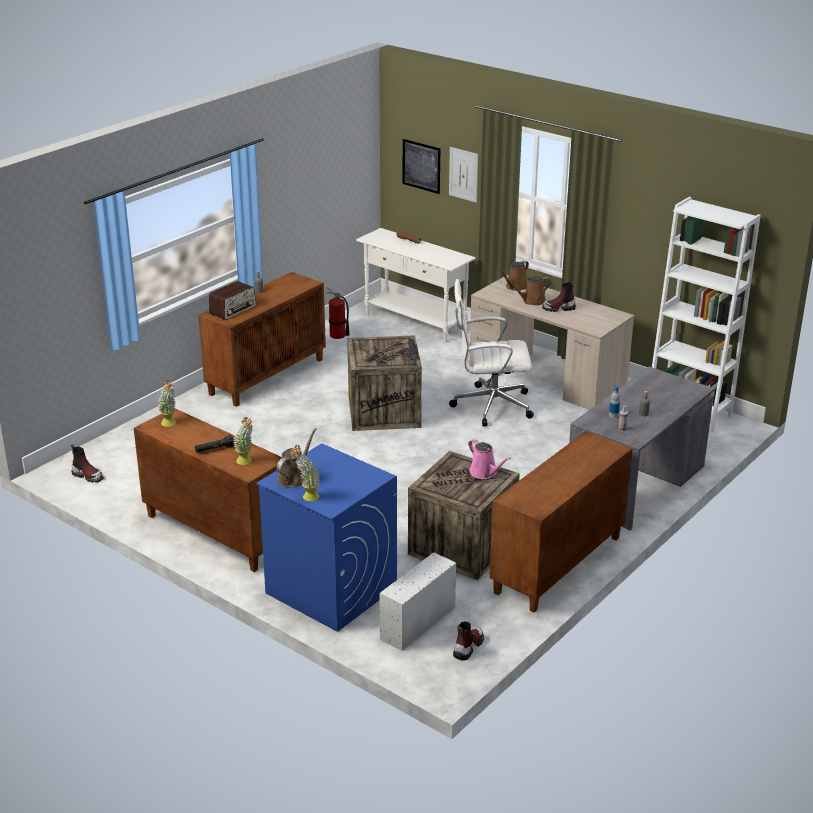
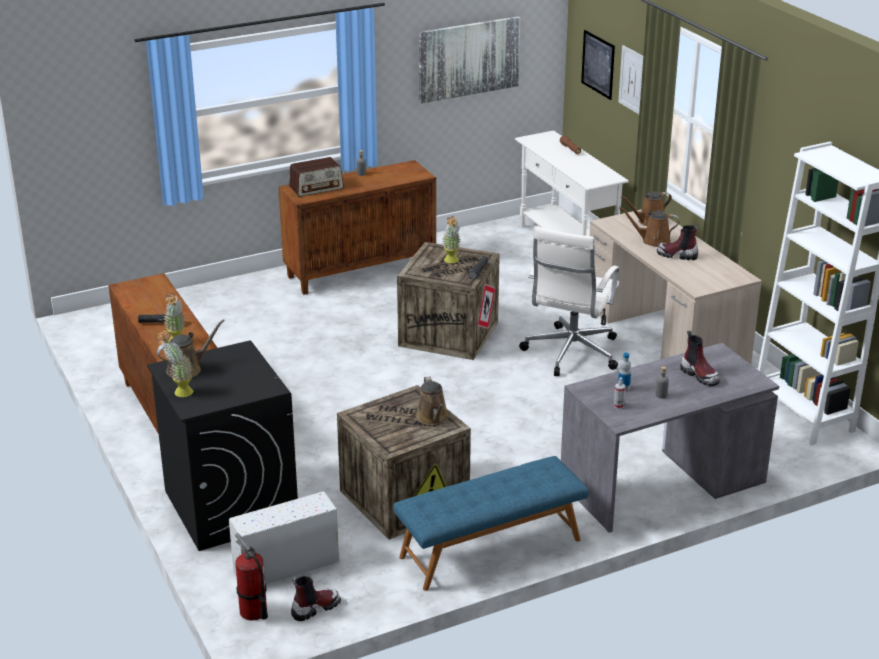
camera: 25 degrees right, 0 degrees up
(88, 476) = (106, 330): boot -> boot (700, 375)
(170, 424) = (144, 289): potted plant -> potted plant (451, 261)
(317, 177) = (468, 59): none -> picture
(330, 590) = (230, 505): blue washing machine -> black washing machine
(337, 335) = (470, 243): fire extinguisher -> fire extinguisher (253, 612)
(485, 472) = (433, 418): pink watering can -> brown watering can
(490, 405) = (570, 353): white office chair -> white office chair turned 90 degrees counterclockwise
(558, 566) = (491, 549): brown cabinet -> blue bench

